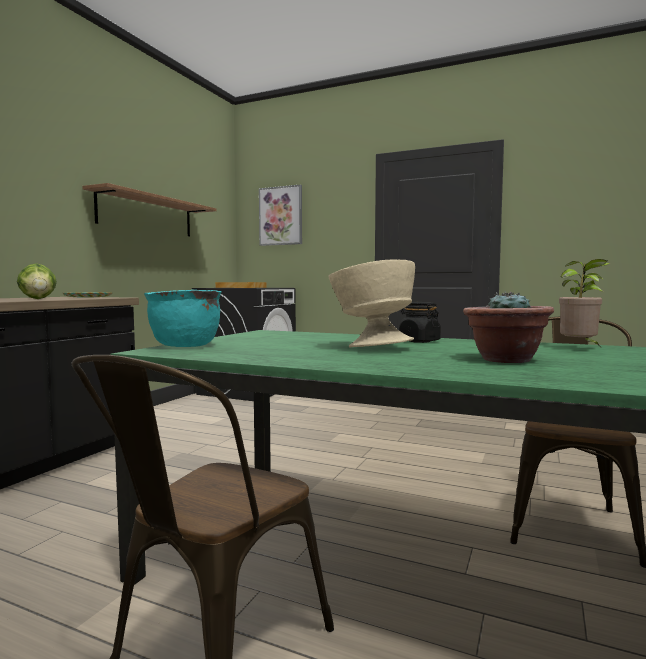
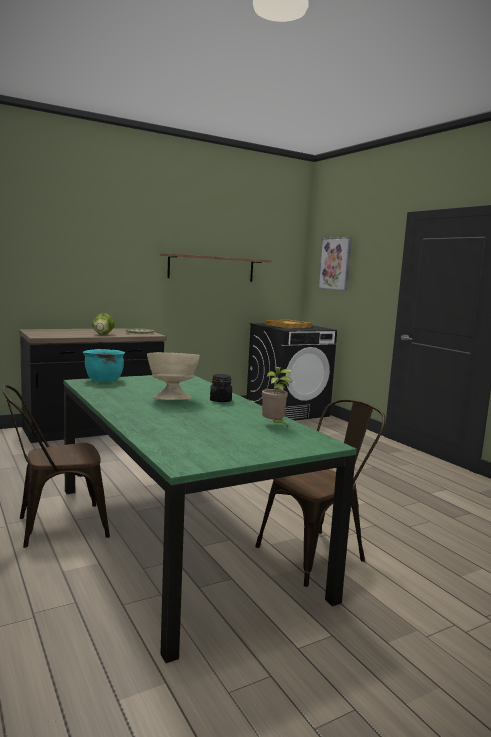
camera: 35 degrees right, 5 degrees up
(505, 360) = (188, 421): potted plant -> none

